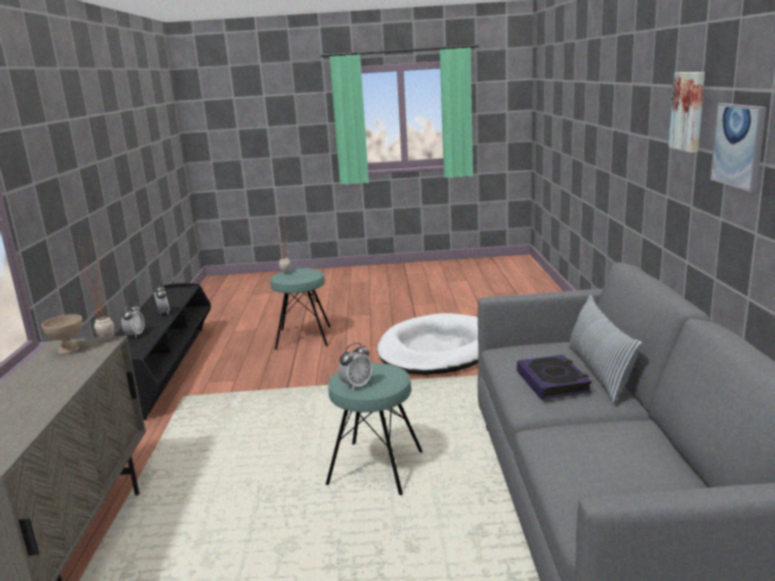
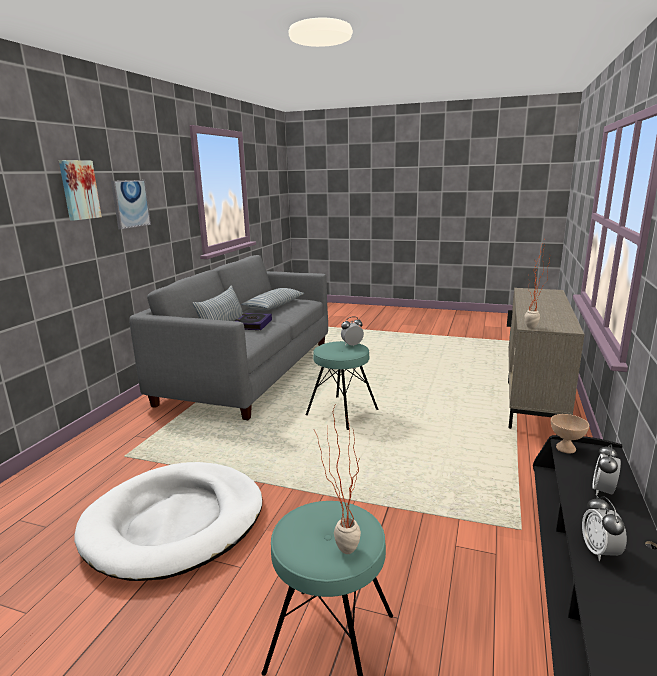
camera: 160 degrees left, 0 degrees up
(68, 351) = (554, 324): beige bowl -> beige bowl (566, 448)
(626, 459) = (274, 306): none -> pillow

